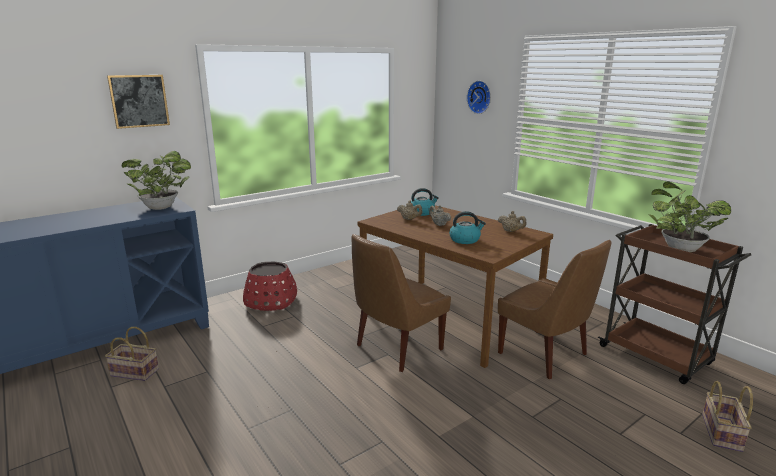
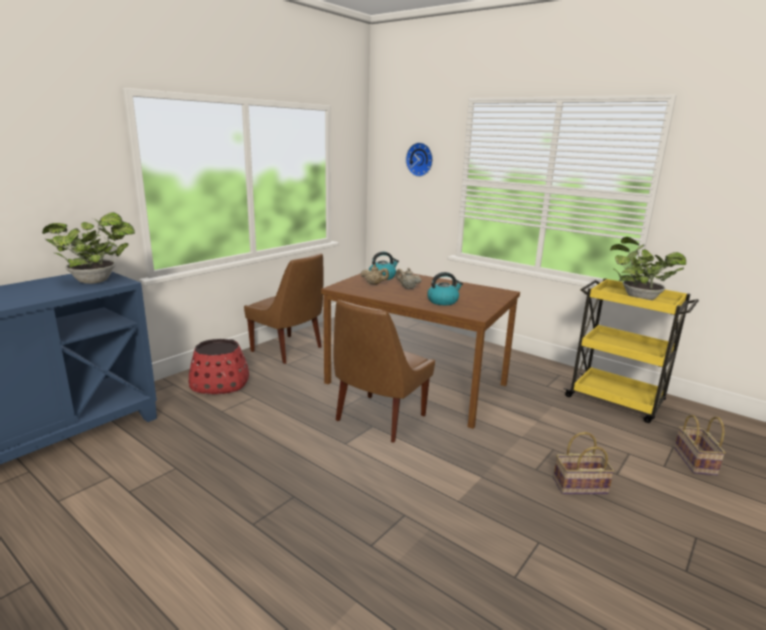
camera: 15 degrees left, 0 degrees up
(133, 373) = (81, 481): basket -> basket (579, 486)
(139, 101) = (57, 153): picture -> none
(511, 231) = (480, 291): beige teapot -> none
(545, 355) = (522, 410): brown chair -> brown chair (288, 350)
(656, 356) = (616, 400): brown cart -> yellow cart

